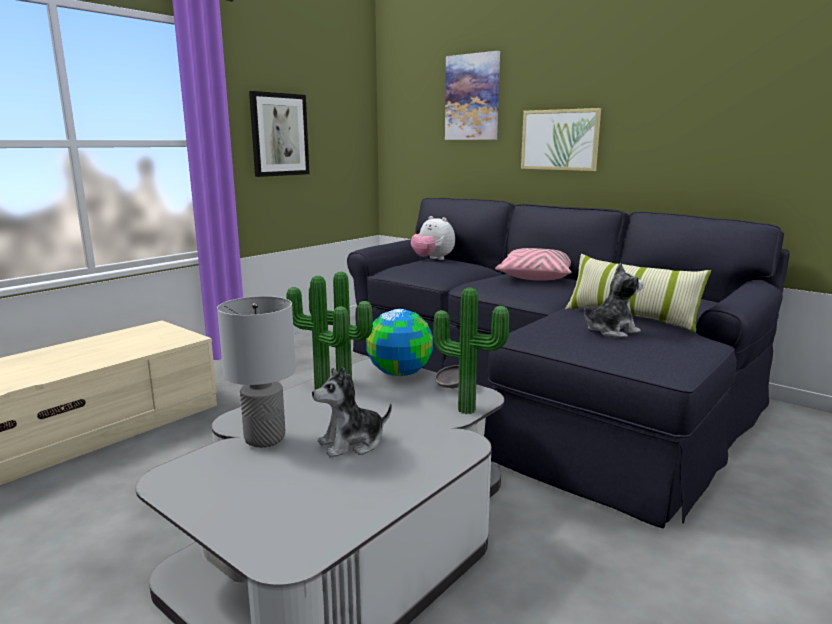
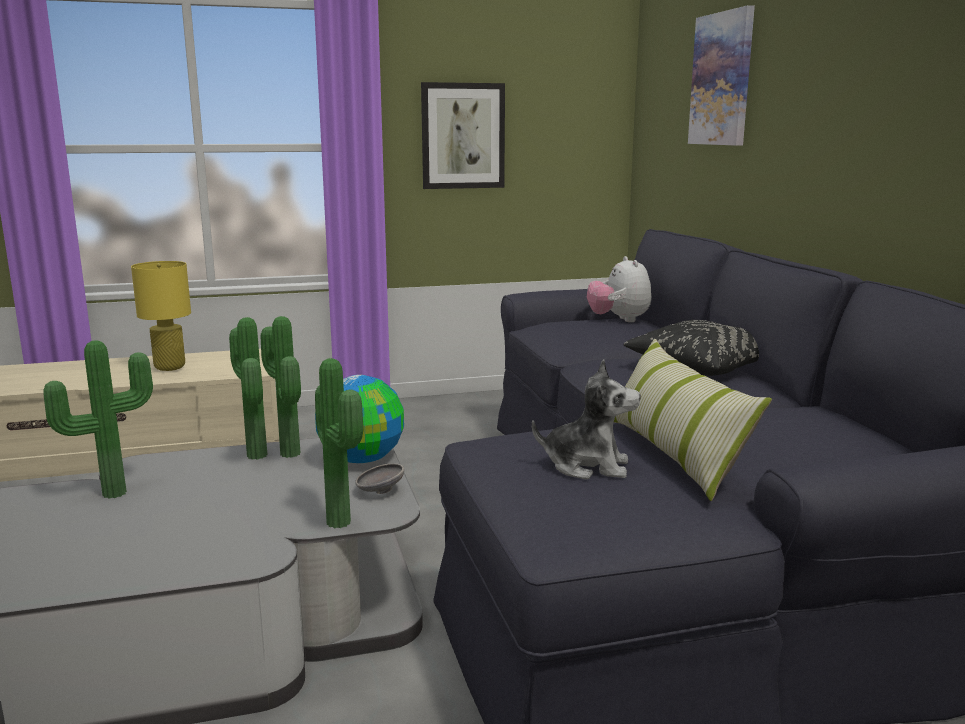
camera: 35 degrees right, 0 degrees up
(99, 351) = (169, 368): none -> yellow table lamp
(265, 441) = (113, 492): grey table lamp -> potted plant
(352, 443) = (168, 519): plush toy -> none
(535, 276) = (702, 367): pink pillow -> black pillow
(560, 140) = (811, 149): picture -> none

